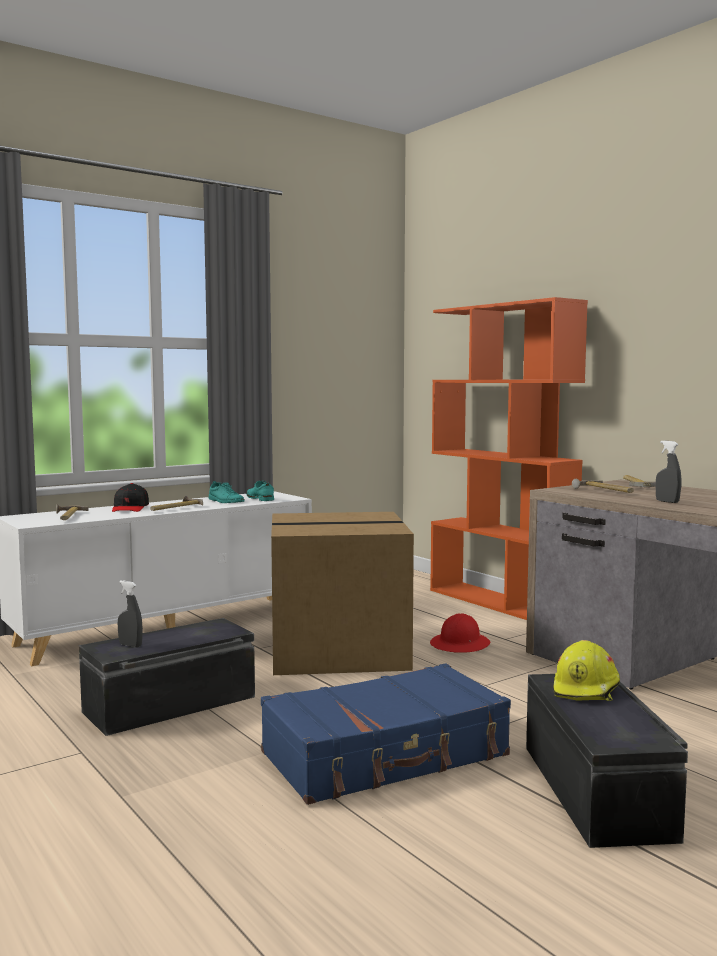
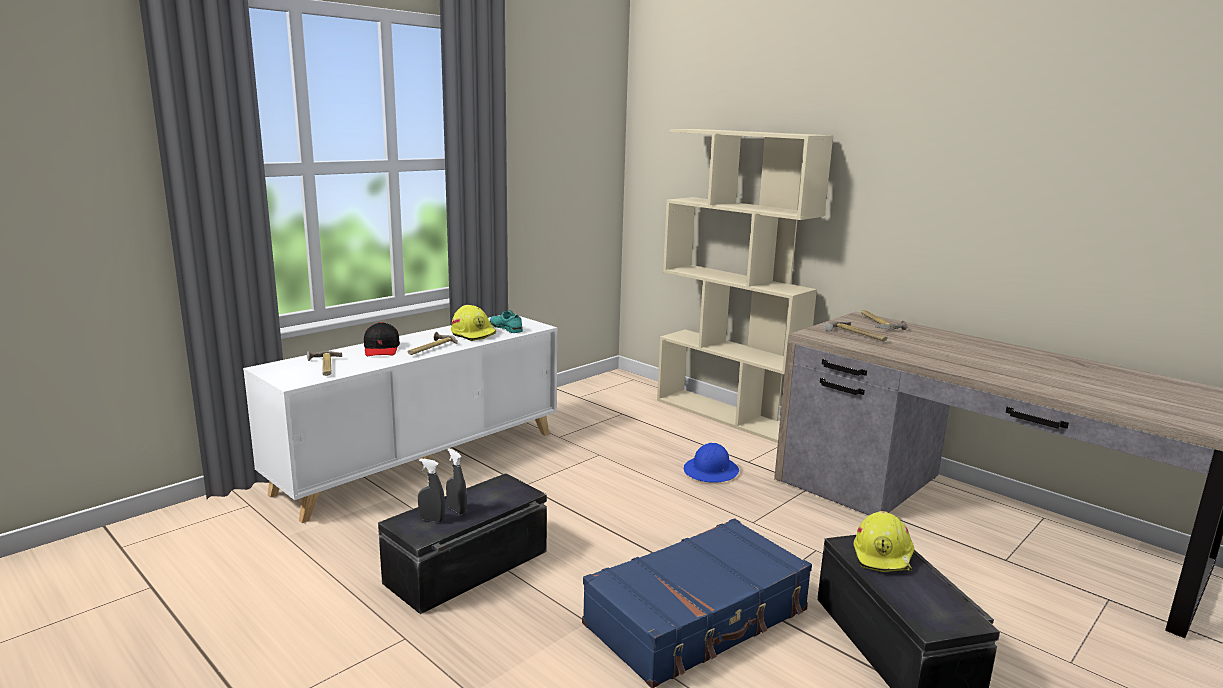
camera: 10 degrees left, 10 degrees up
(225, 501) = (474, 334): turquoise shoe -> yellow hard hat
(336, 651) = (599, 485): cardboard box -> none
(460, 644) = (711, 471): red hard hat -> blue hard hat
(500, 603) = (727, 415): orange bookcase -> beige bookcase
(667, 501) = (924, 355): grey spray bottle -> grey spray bottle (456, 510)

